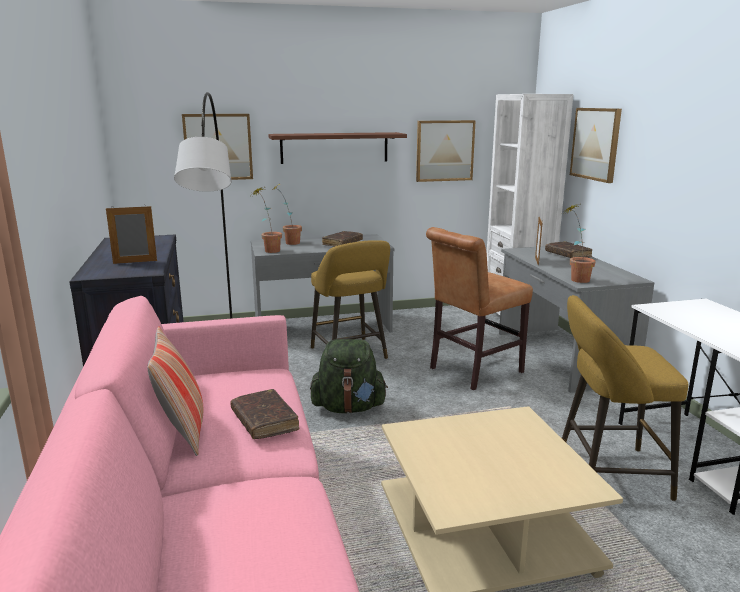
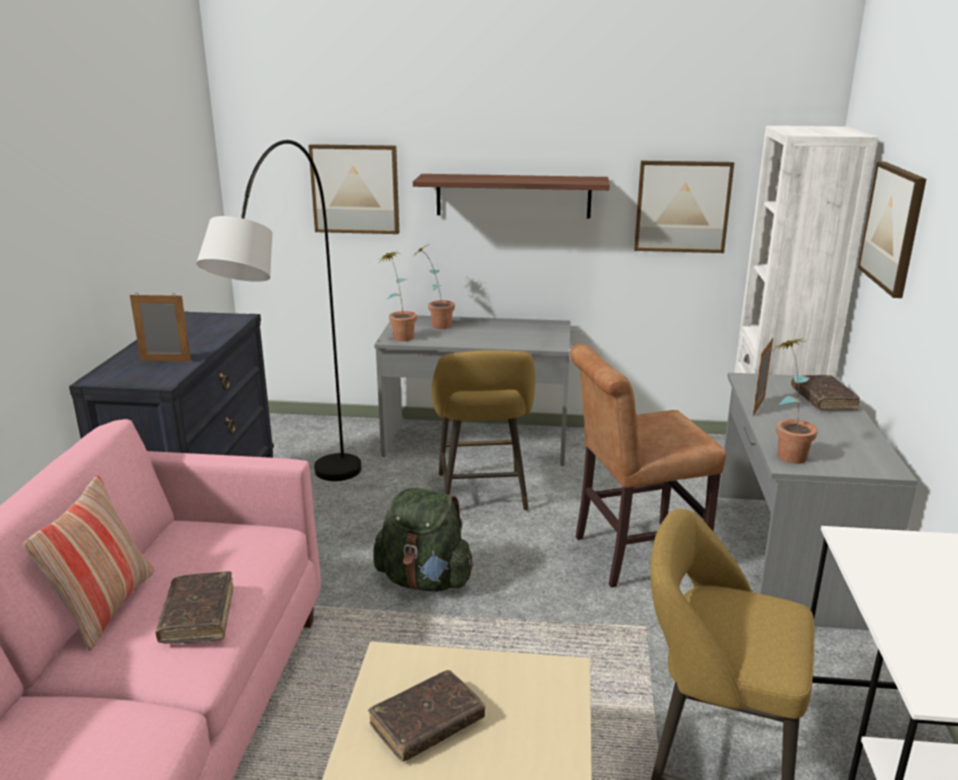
camera: 20 degrees right, 5 degrees up
(342, 243) = (506, 334): brown book -> brown book (427, 723)

